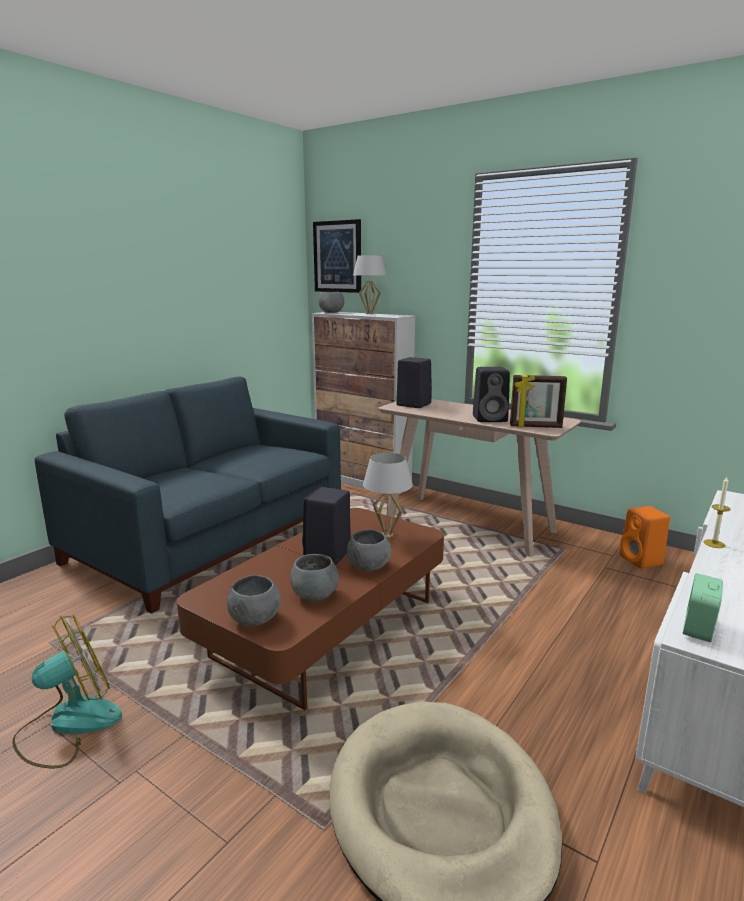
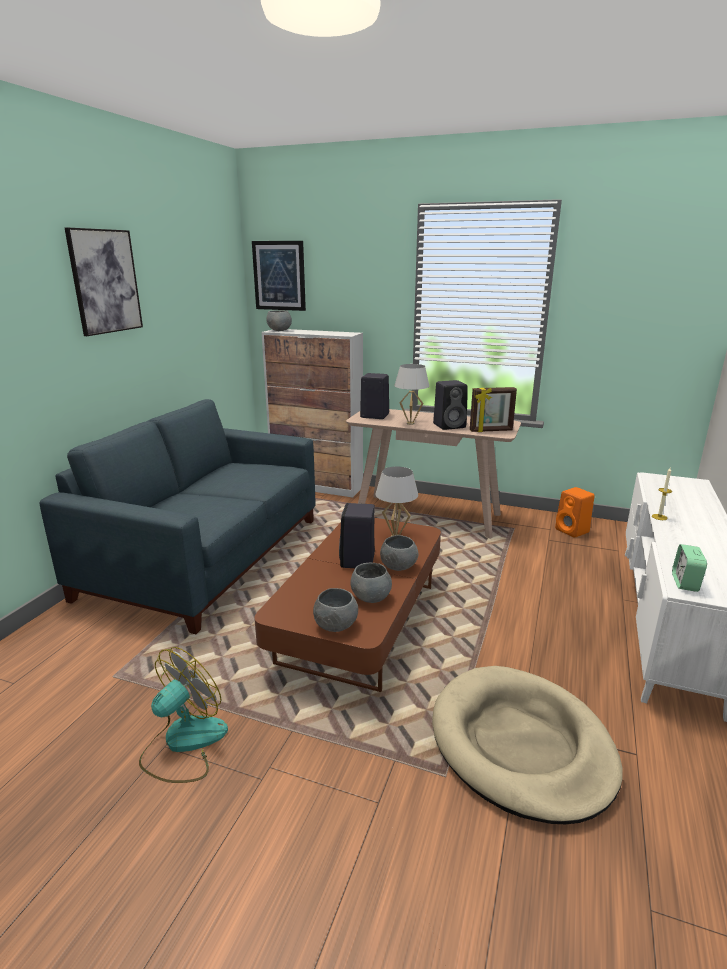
camera: 15 degrees left, 5 degrees up
(132, 250) = (105, 281): none -> picture
(369, 314) = (318, 331): white table lamp -> white table lamp (410, 423)

